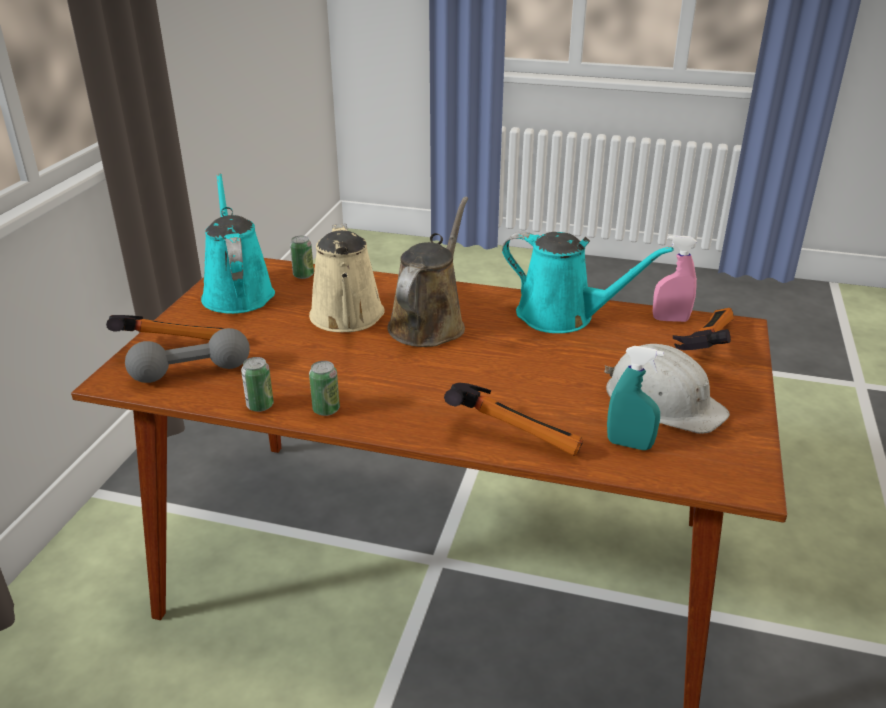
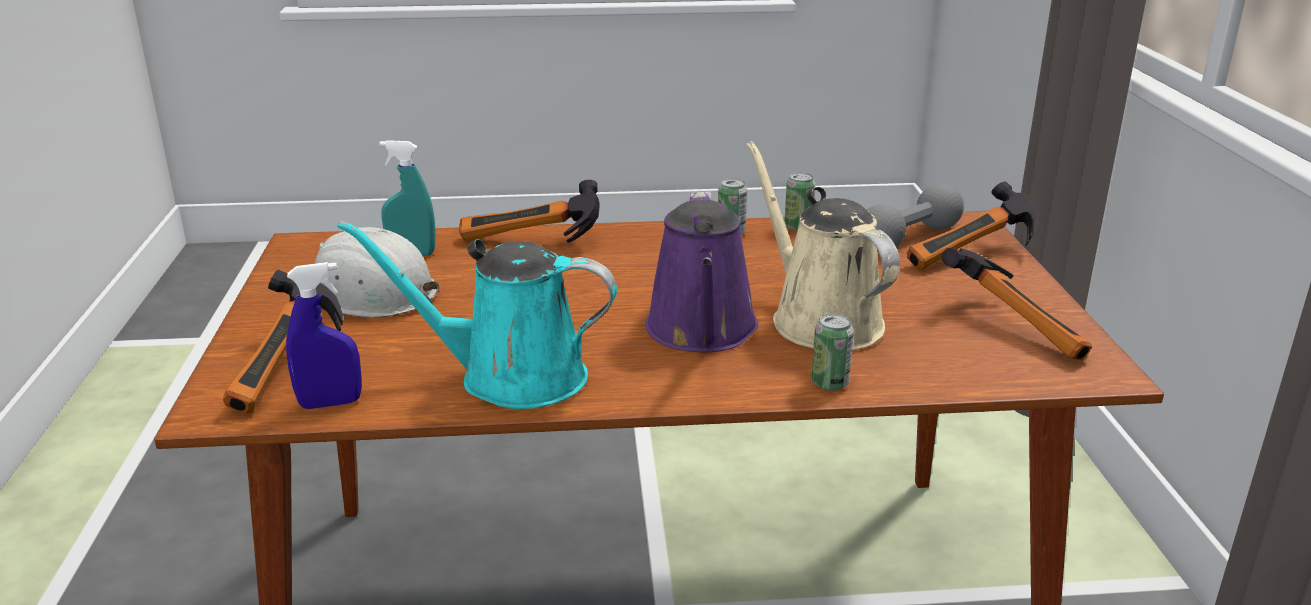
camera: 160 degrees right, 5 degrees down
(237, 293) = (1020, 326): turquoise watering can -> hammer
(303, 275) = (976, 372): can -> can (829, 383)
(429, 323) = (702, 332): brown watering can -> purple watering can
(670, 319) = (330, 403): pink spray bottle -> blue spray bottle

